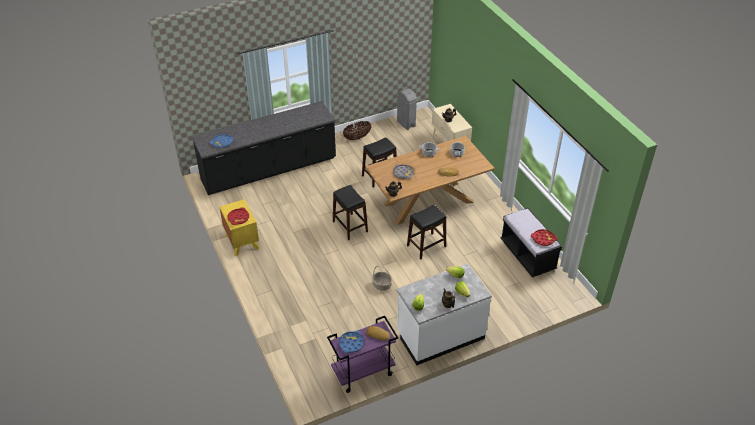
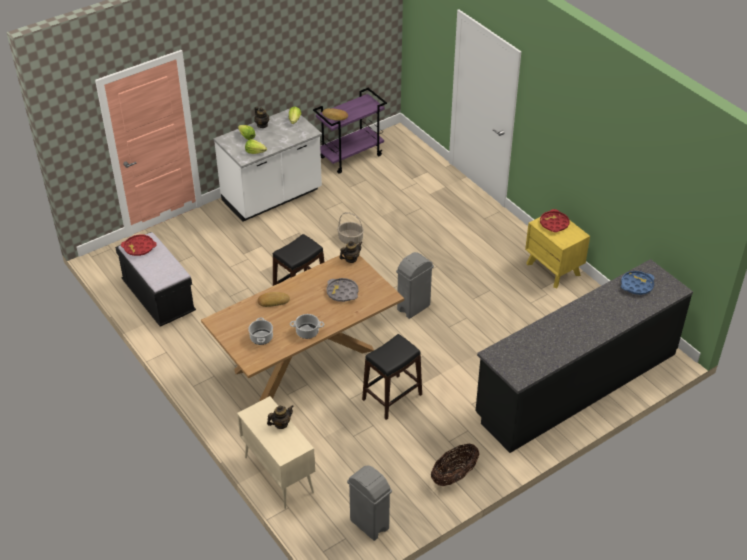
camera: 170 degrees right, 0 degrees up
(350, 227) = (414, 307): black stool -> grey trash can
(351, 343) = (361, 106): blue tray -> none

